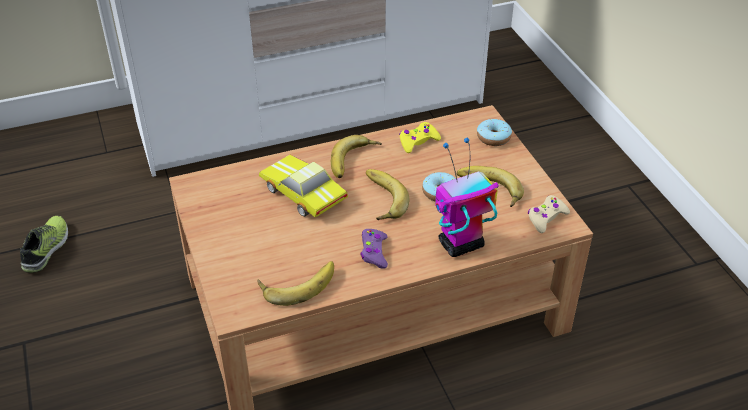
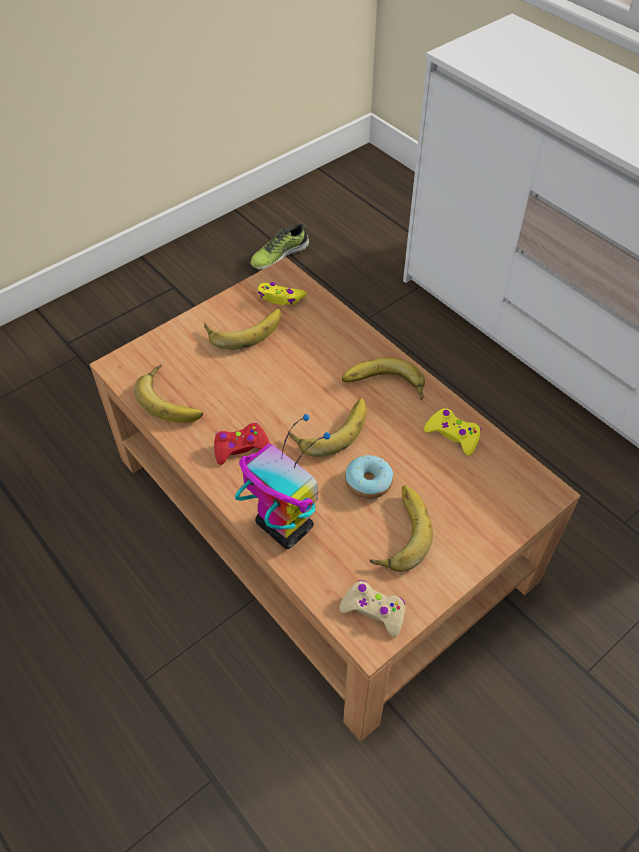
camera: 70 degrees right, 10 degrees up
(47, 248) = (279, 255): shoe -> shoe turned 150 degrees clockwise
(219, 192) = (280, 298): none -> yellow game controller
(242, 222) = (244, 329): none -> banana
(302, 194) = (306, 360): toy car -> none
(374, 252) = (240, 447): purple game controller -> red game controller
(493, 138) = (507, 512): donut -> none

